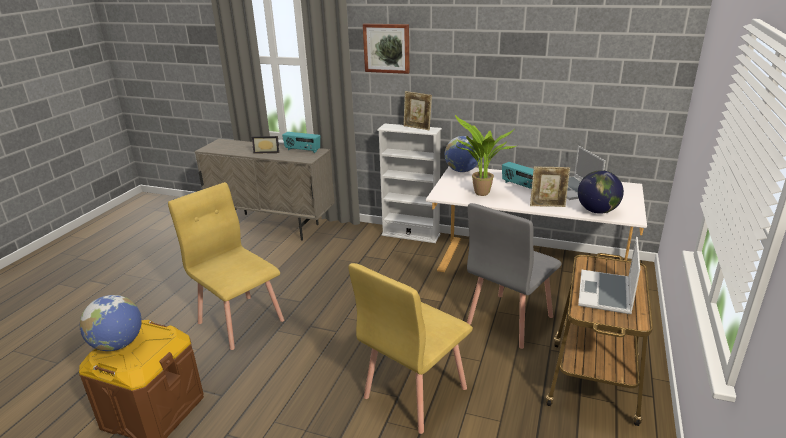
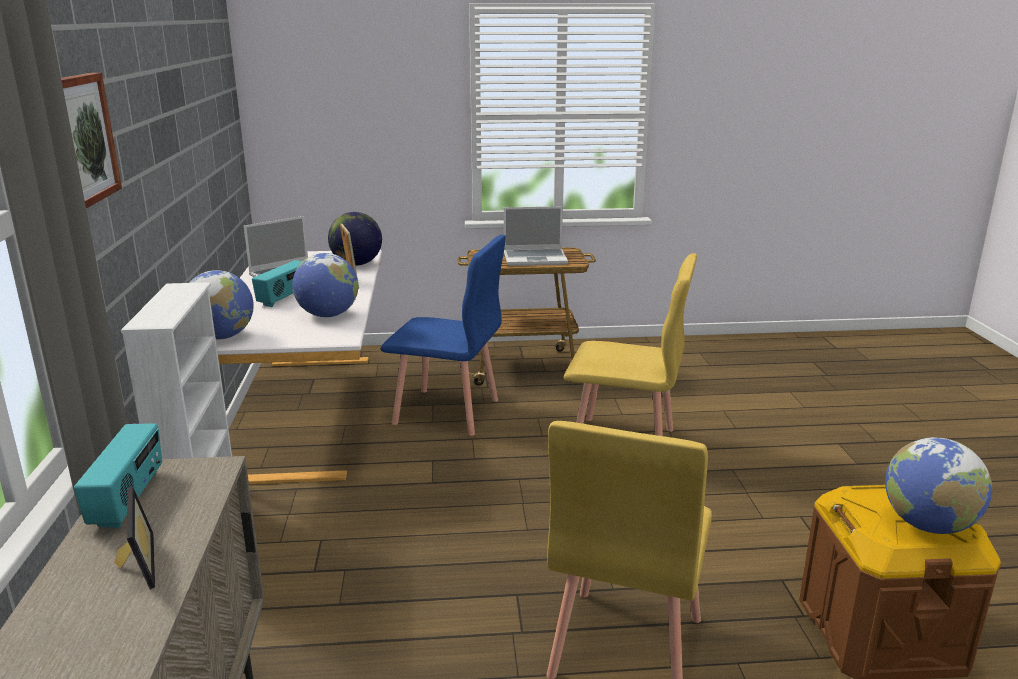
camera: 115 degrees left, 5 degrees down
(417, 128) = (169, 297): picture frame -> none
(480, 194) = (328, 315): potted plant -> globe
(508, 320) = (447, 412): grey chair -> blue chair

